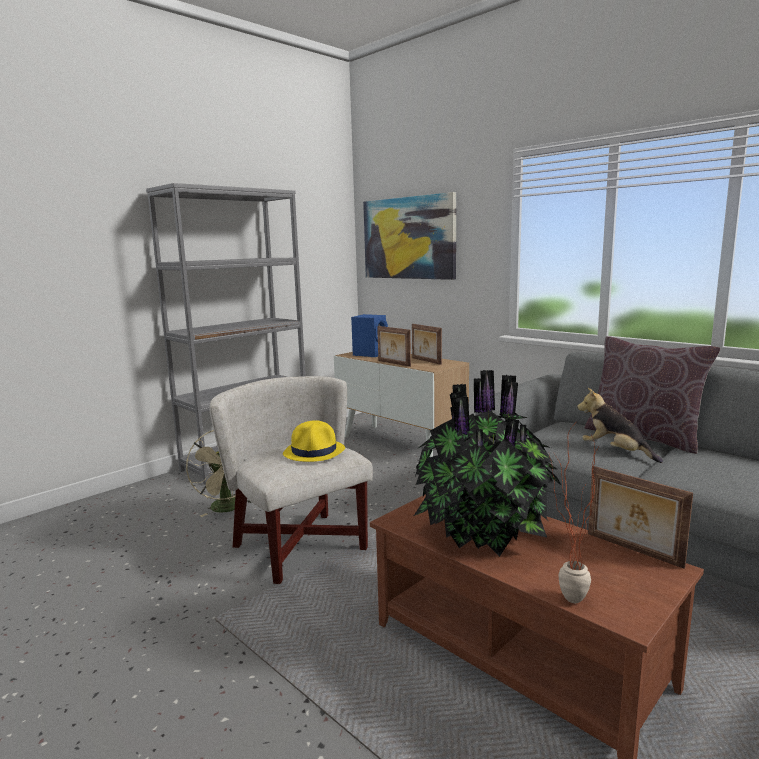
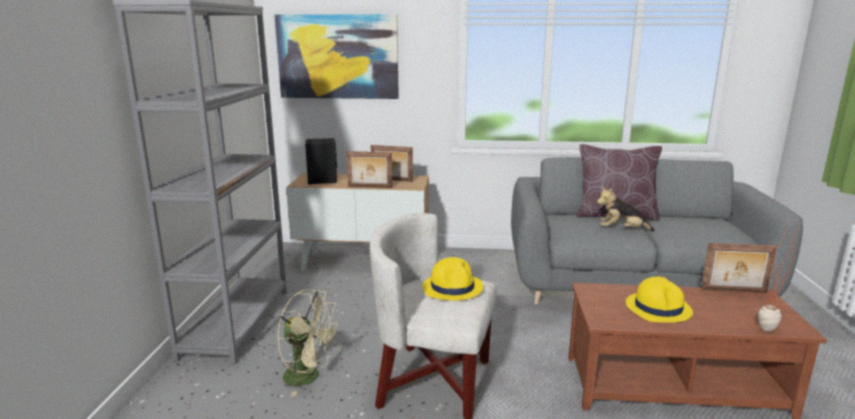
camera: 40 degrees left, 5 degrees up
(370, 354) = (322, 180): blue speaker -> black speaker
(484, 531) = (658, 308): potted plant -> yellow hat

